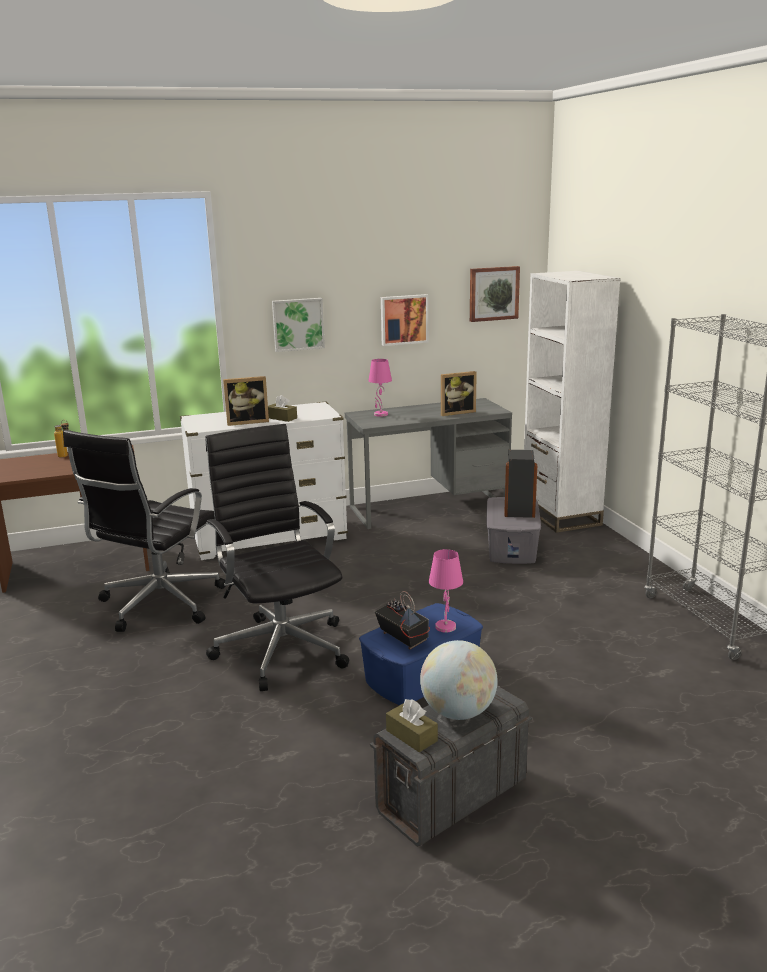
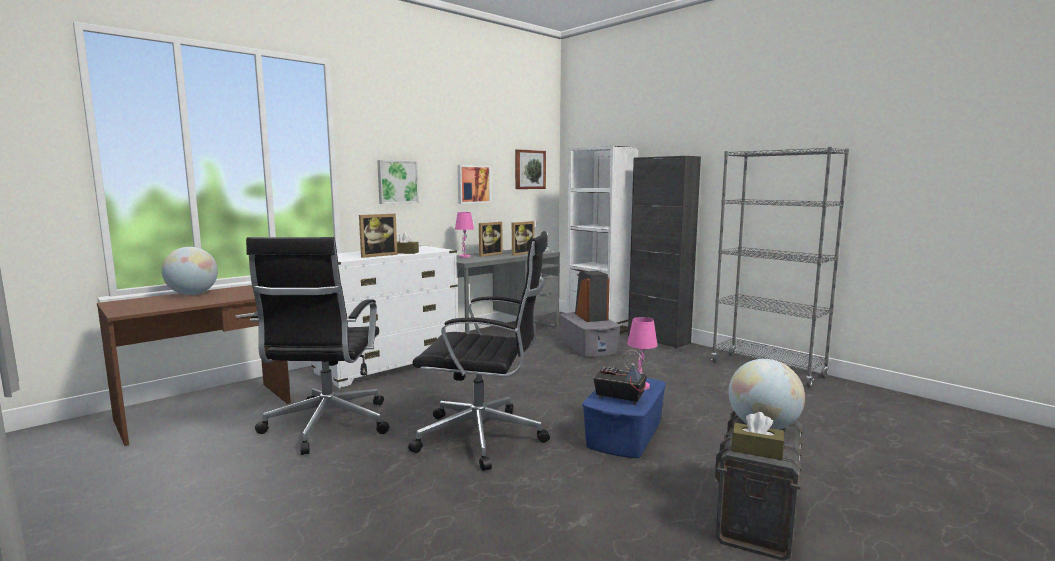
camera: 25 degrees left, 10 degrees down
(66, 456) = (193, 294): bottle -> globe
(281, 648) = (484, 437): black office chair -> black office chair turned 150 degrees clockwise
(415, 411) = (488, 254): none -> picture frame
(618, 548) = (658, 339): none -> black cabinet

